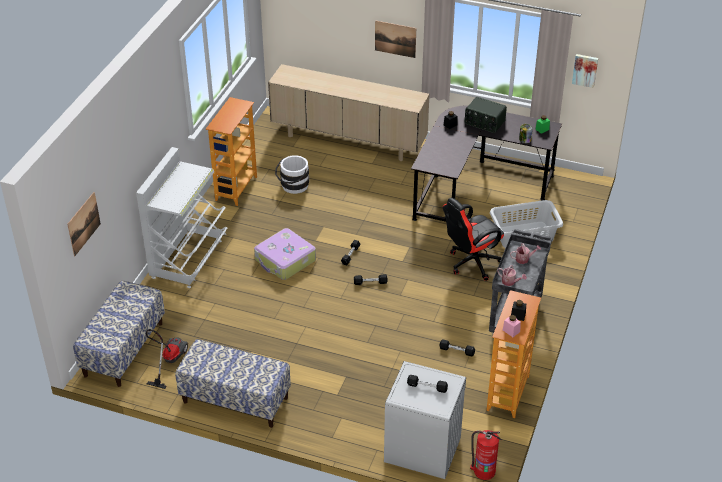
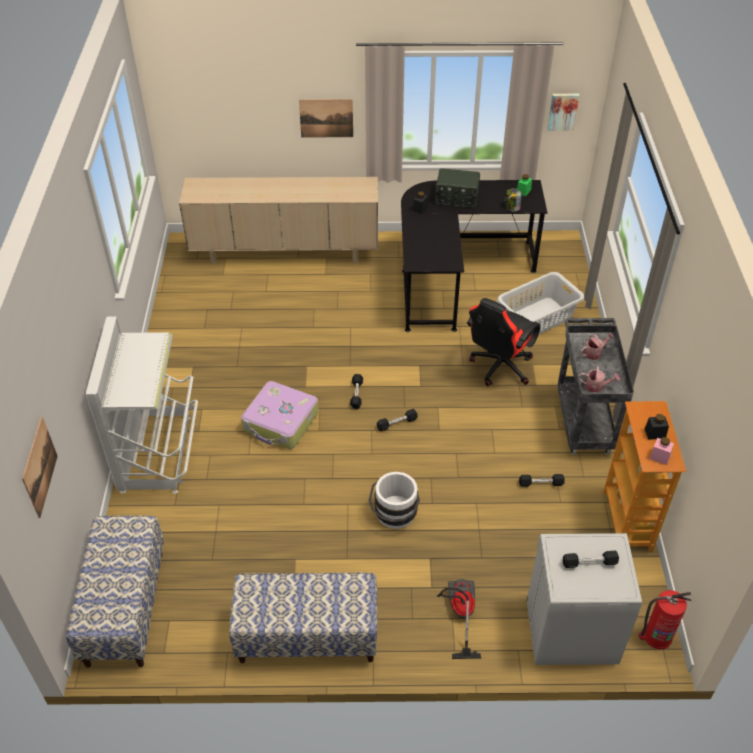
camera: 20 degrees left, 5 degrees up
(168, 361) = (194, 606): vacuum cleaner -> vacuum cleaner (459, 614)
(235, 188) = (177, 344): bookcase -> none
(293, 187) = (246, 325): white bucket -> white bucket (394, 516)

